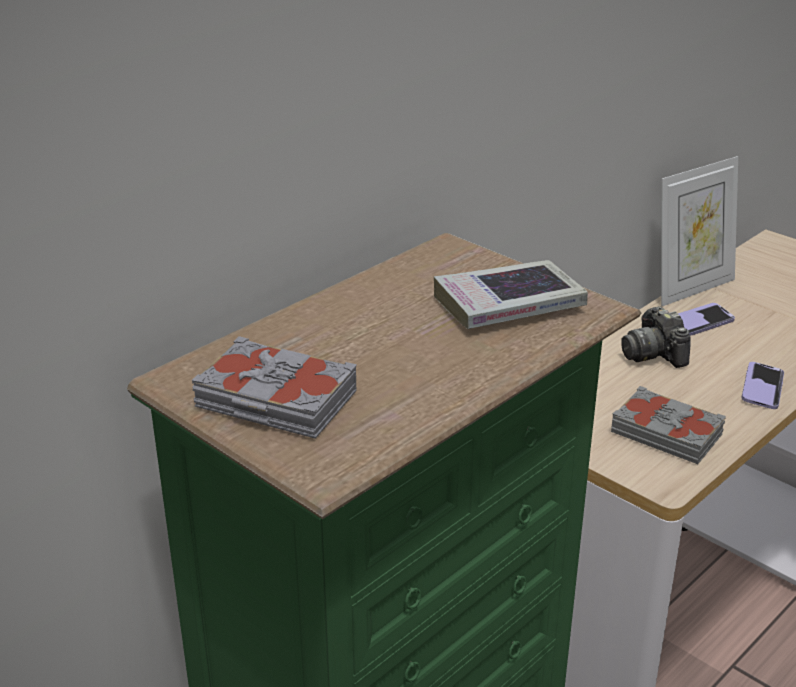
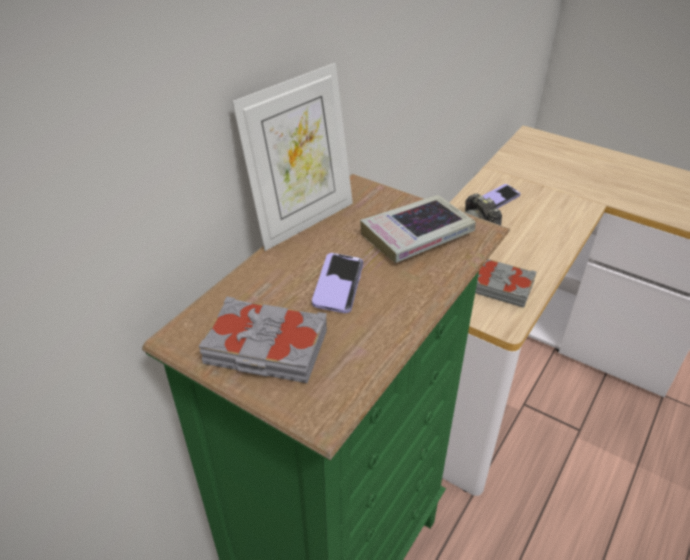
camera: 10 degrees left, 10 degrees up
(691, 288) = (487, 174): picture frame -> picture frame (302, 221)
(762, 387) = (549, 244): phone -> phone (338, 284)

